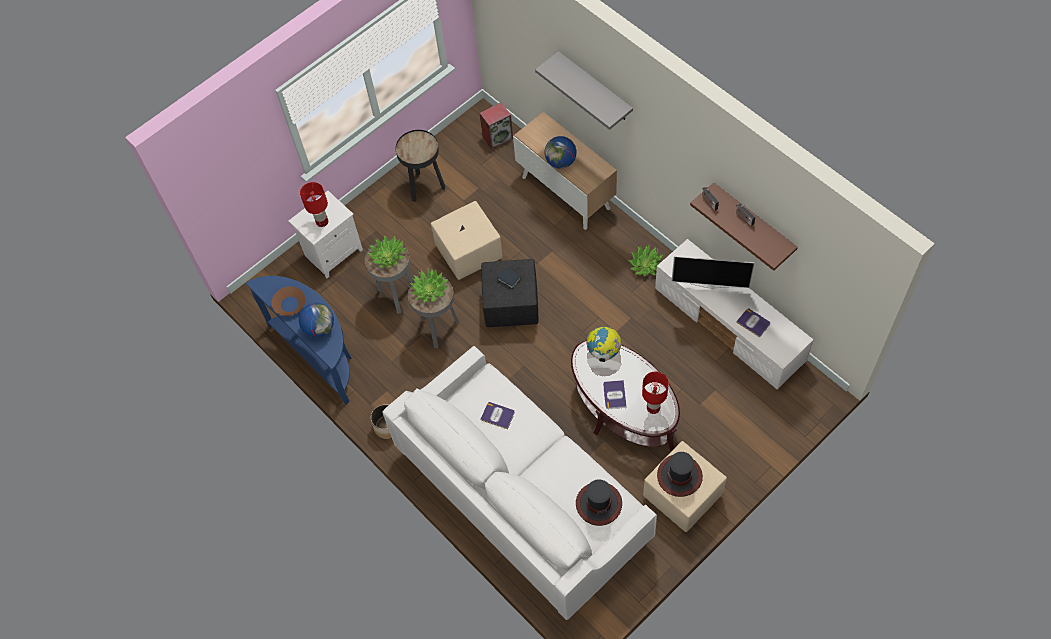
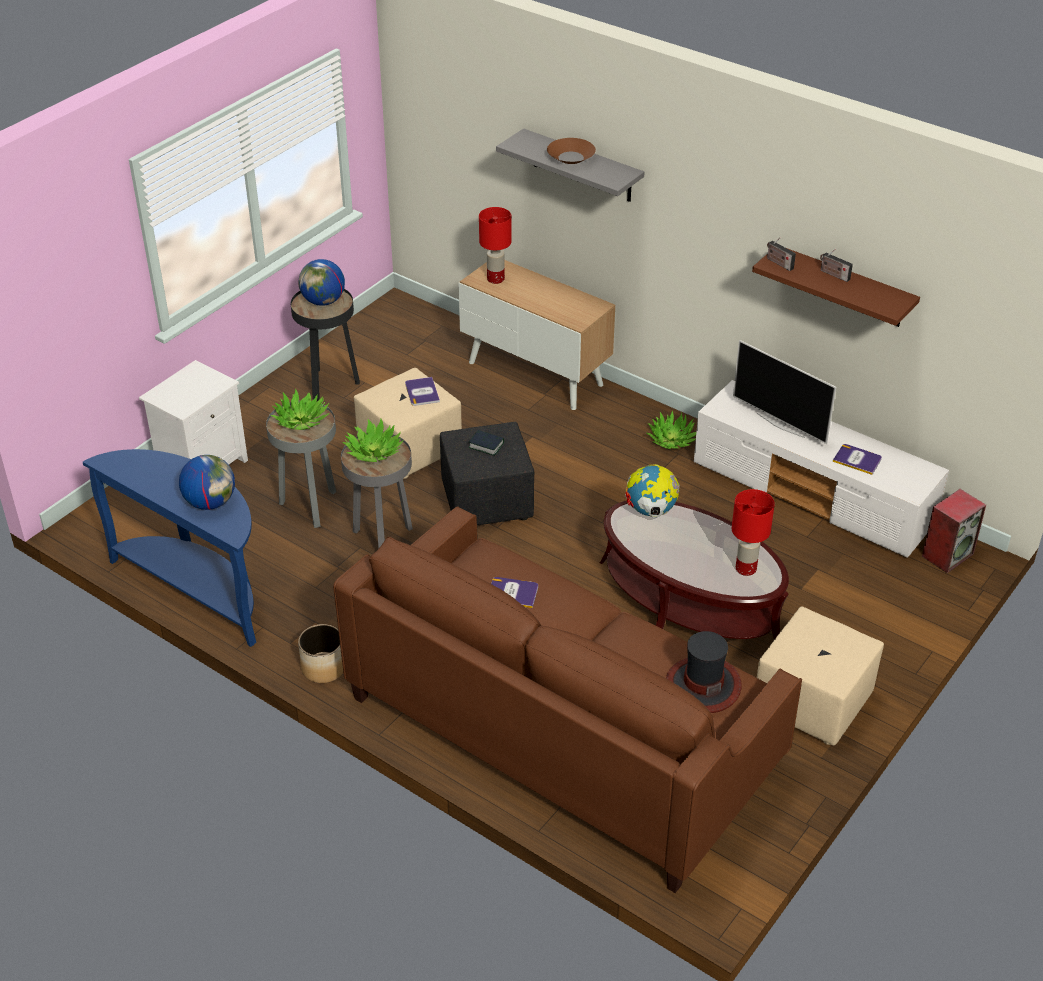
camera: 15 degrees left, 20 degrees down
(289, 304) = (157, 479): brown bowl -> brown bowl (571, 157)
(322, 221) = (191, 394): red table lamp -> red table lamp (495, 279)
(498, 137) = (424, 325): speaker -> speaker (947, 554)
(523, 496) = (562, 733): white sofa -> brown sofa
(561, 162) = (534, 302): globe -> globe (323, 301)
(614, 394) = (682, 559): book -> book (422, 392)
(680, 476) = (812, 647): hat -> none
(710, 285) = (781, 425): television -> television turned 45 degrees clockwise

